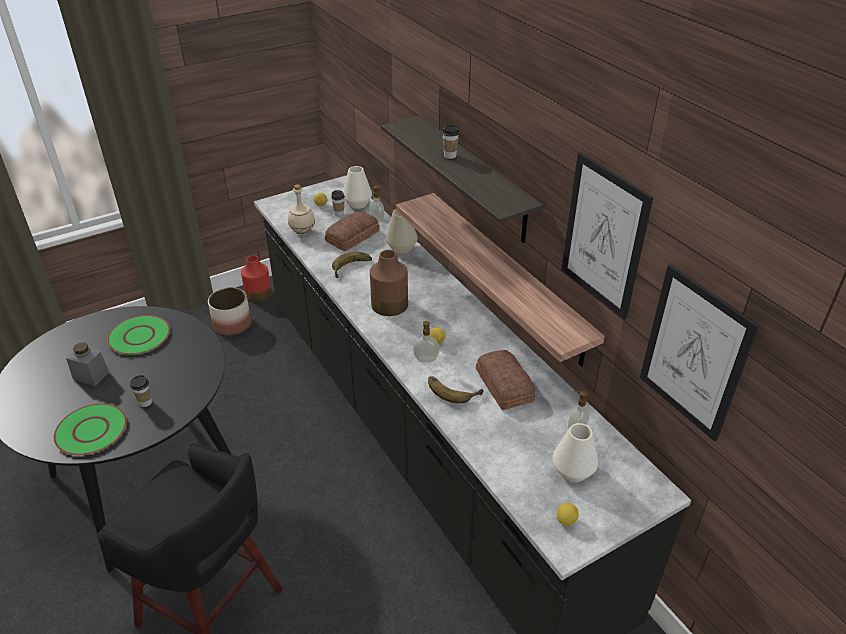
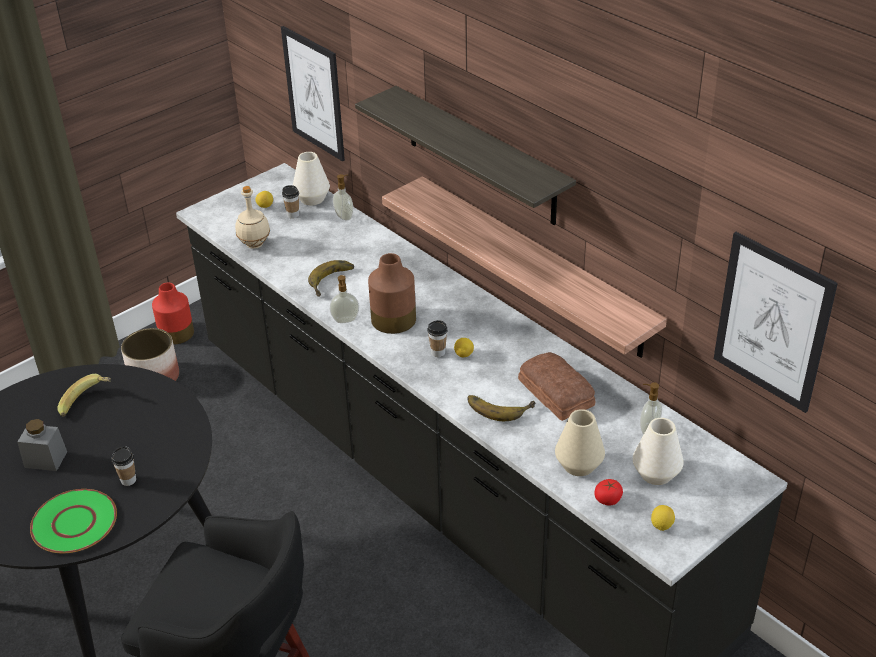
camera: 10 degrees left, 0 degrees up
(139, 336) = (88, 404): green plate -> banana
(353, 236) = (321, 242): bread -> none
(401, 248) = (385, 248): beige vase -> beige vase (578, 465)
(426, 360) = (457, 378): soap dispenser -> soap dispenser (345, 320)
(450, 156) = (451, 133): cup -> cup (438, 352)
(524, 487) = (608, 499): none -> tomato
(603, 236) = (655, 209): picture -> picture (314, 93)

